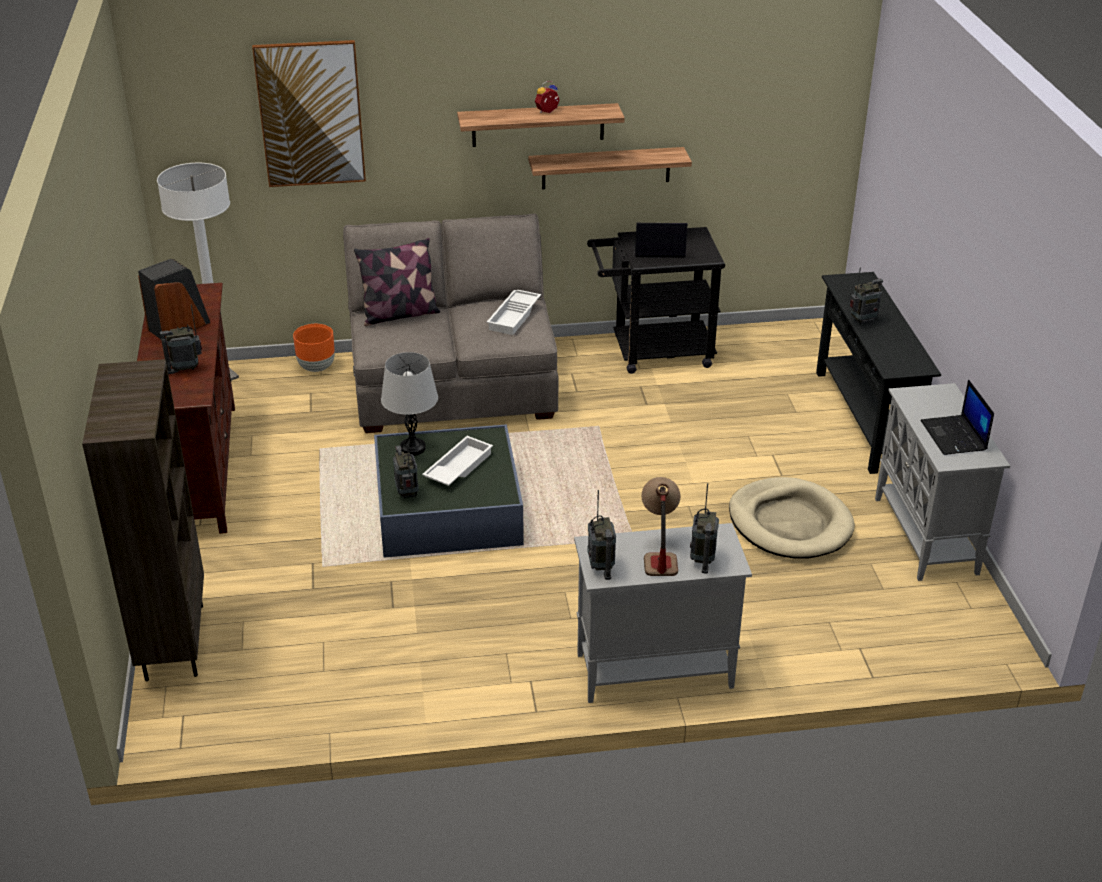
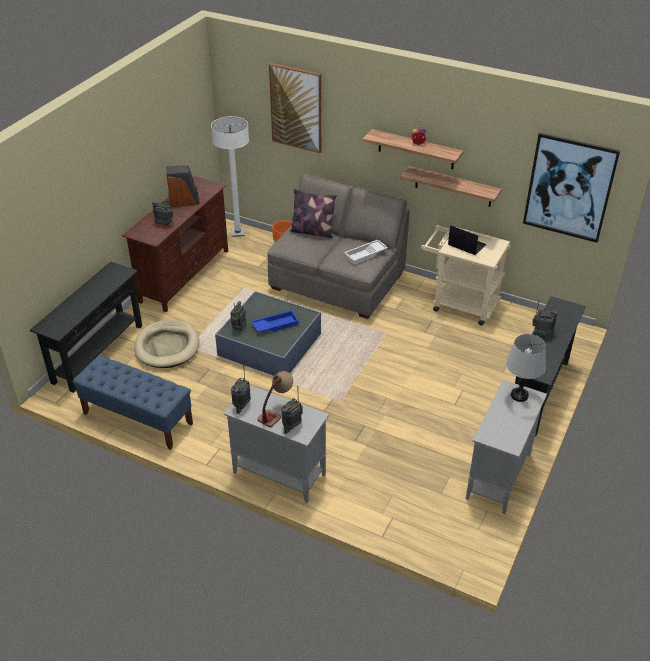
camera: 35 degrees right, 5 degrees up
(173, 641) = (97, 353): brown bookcase -> black console table
(353, 703) = (137, 418): none -> blue bench
(412, 448) = (265, 305): grey table lamp -> grey table lamp (519, 395)
(457, 467) = (275, 324): white tray -> blue tray
(652, 352) = (459, 304): black cart -> beige cart
(786, 114) = (569, 188): none -> picture
(790, 523) = (430, 432): beige dog bed -> beige dog bed (167, 346)
(954, 436) = (506, 424): laptop -> none

